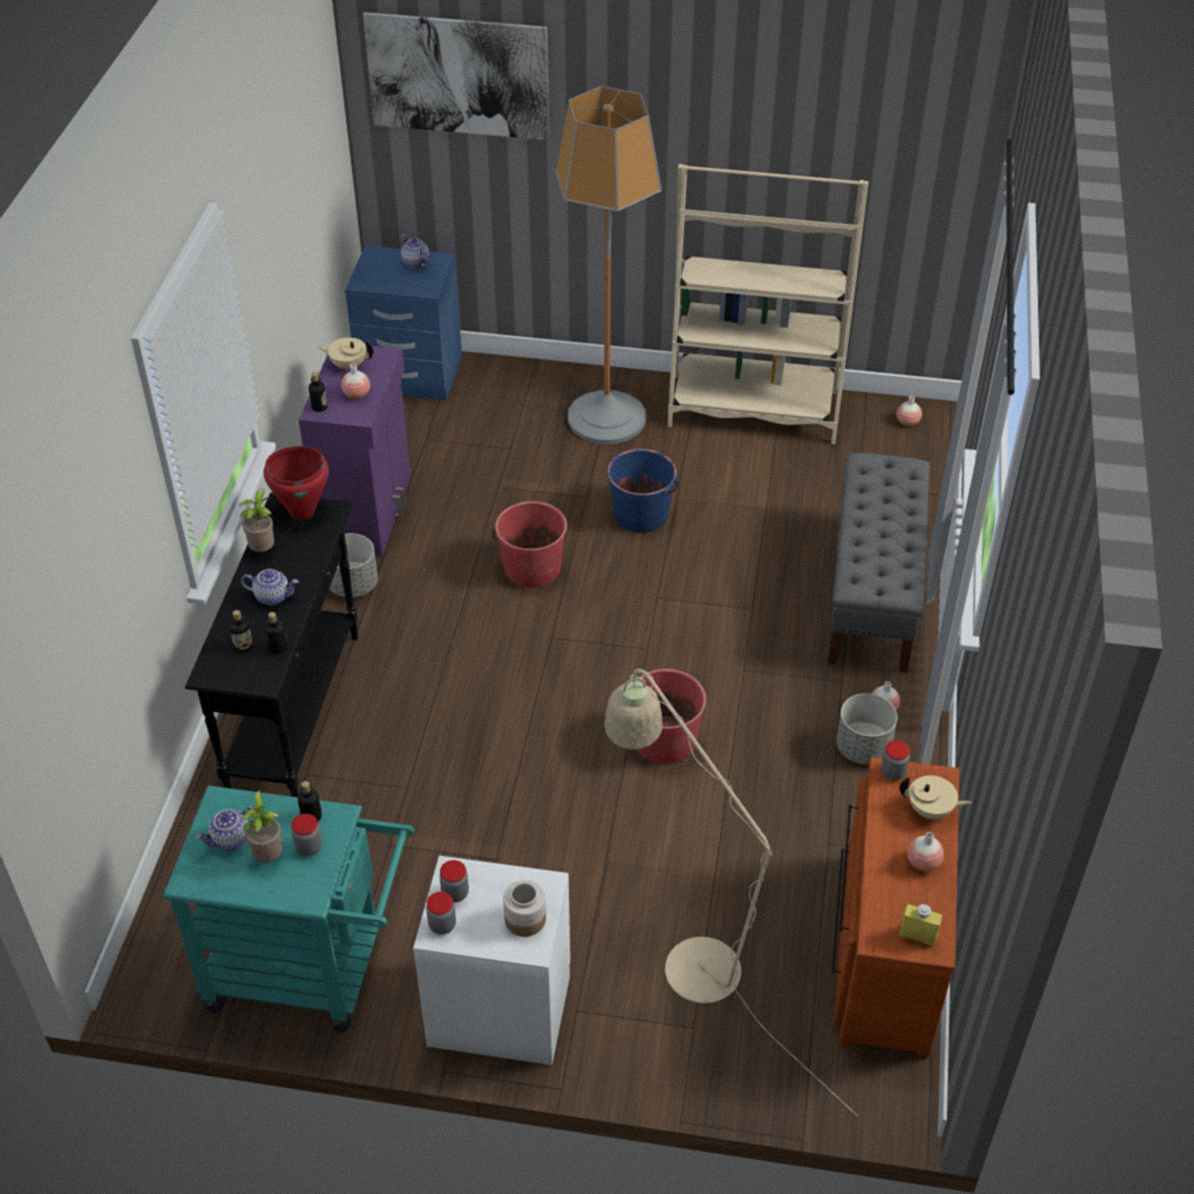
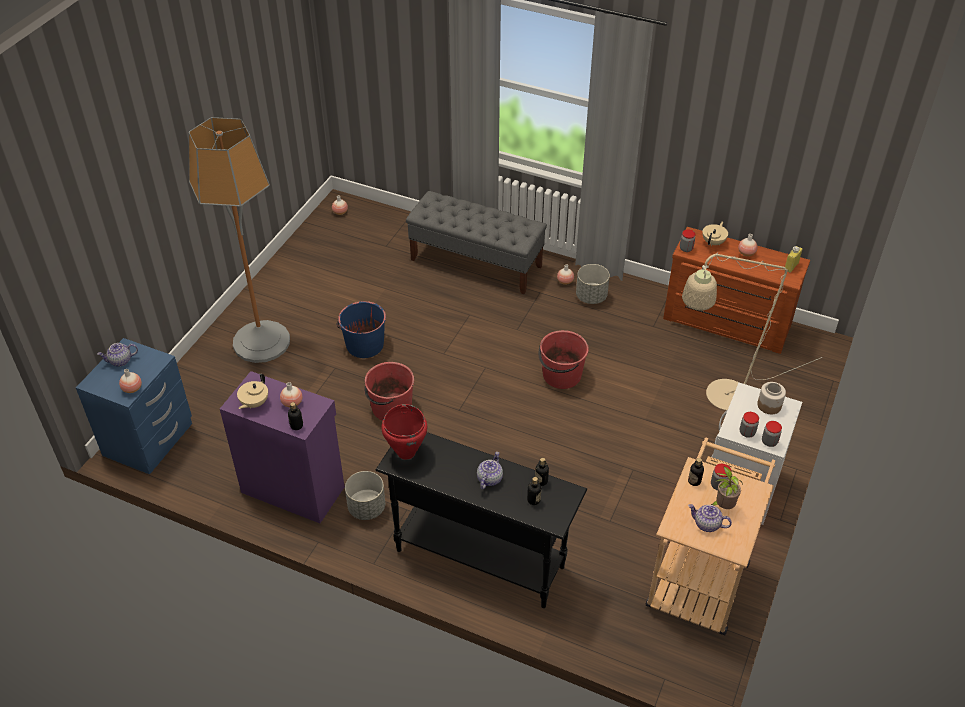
camera: 75 degrees left, 0 degrees up
(231, 840) = (706, 524): teapot -> teapot turned 135 degrees clockwise
(264, 550) = (438, 478): potted plant -> none
(311, 970) = (700, 576): turquoise cart -> beige cart
(373, 284) = (132, 389): none -> vase
(458, 76) = (84, 209): picture -> none
(753, 409) = (292, 272): beige bookcase -> none

